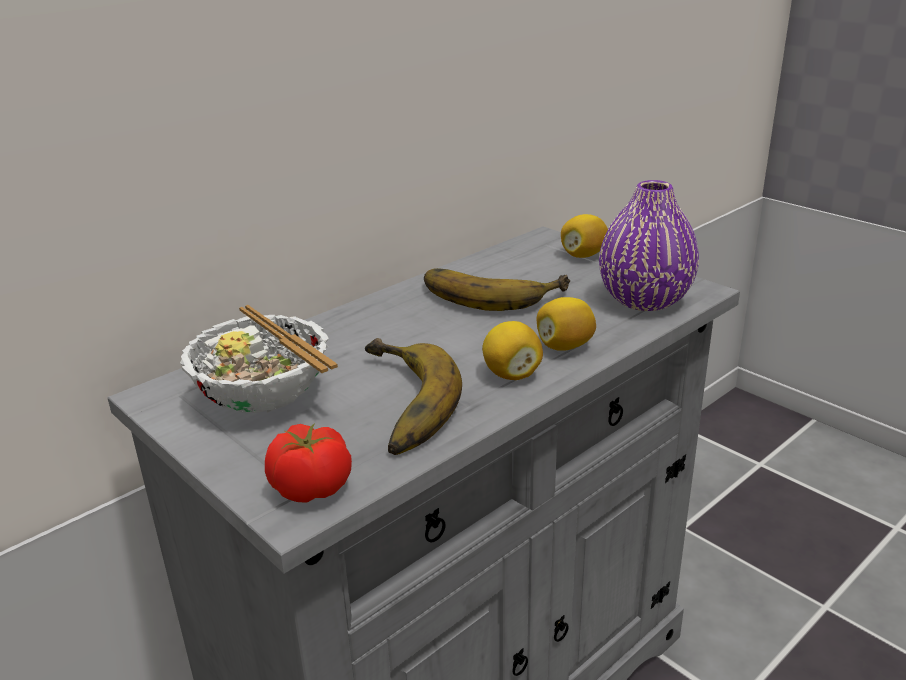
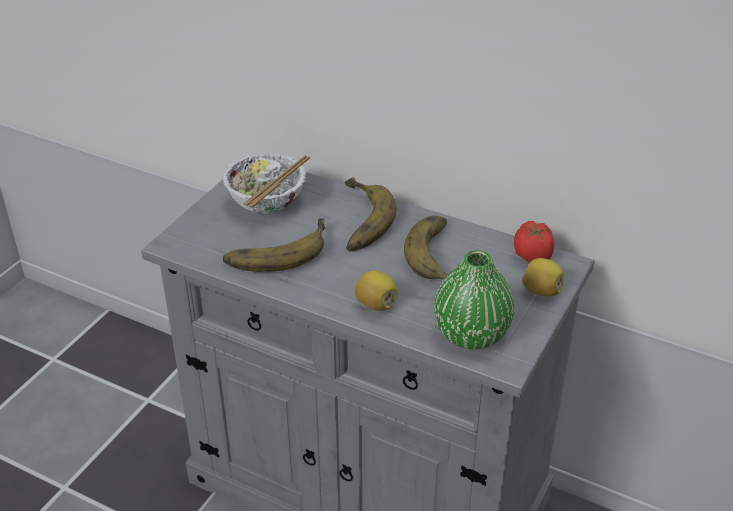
camera: 70 degrees right, 10 degrees up
(311, 489) = (189, 244): tomato -> tomato (532, 256)
(372, 334) = (355, 221): none -> banana
(511, 374) = (328, 287): lemon -> none
(644, 300) = (471, 334): purple vase -> green vase

